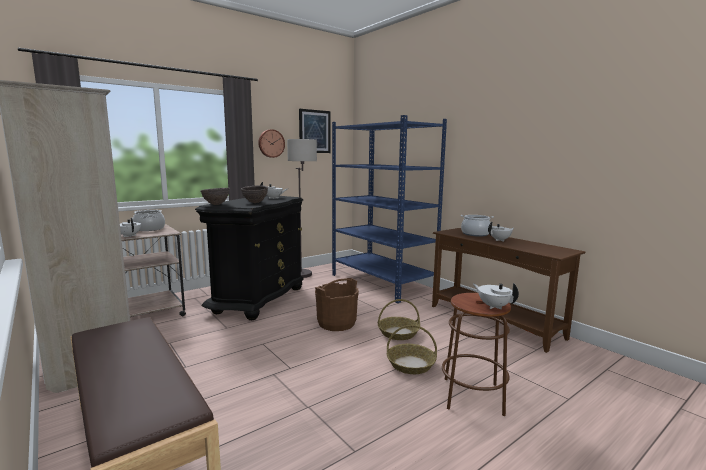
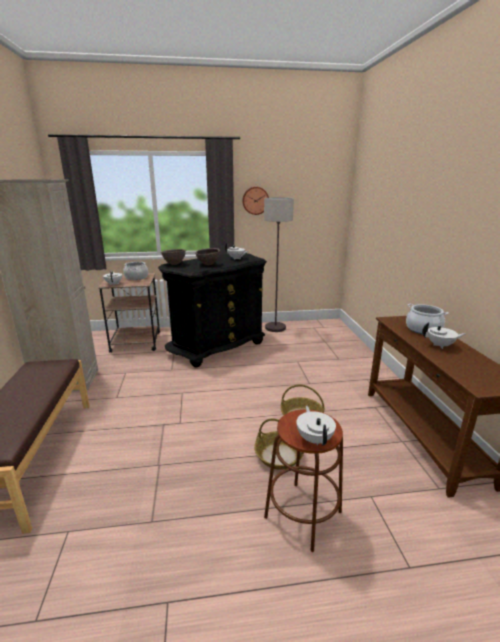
camera: 30 degrees right, 10 degrees up
(314, 131) = (304, 186): picture -> none
(336, 323) = (256, 389): brown bucket -> none
(381, 282) = (343, 353): blue bookcase -> none

